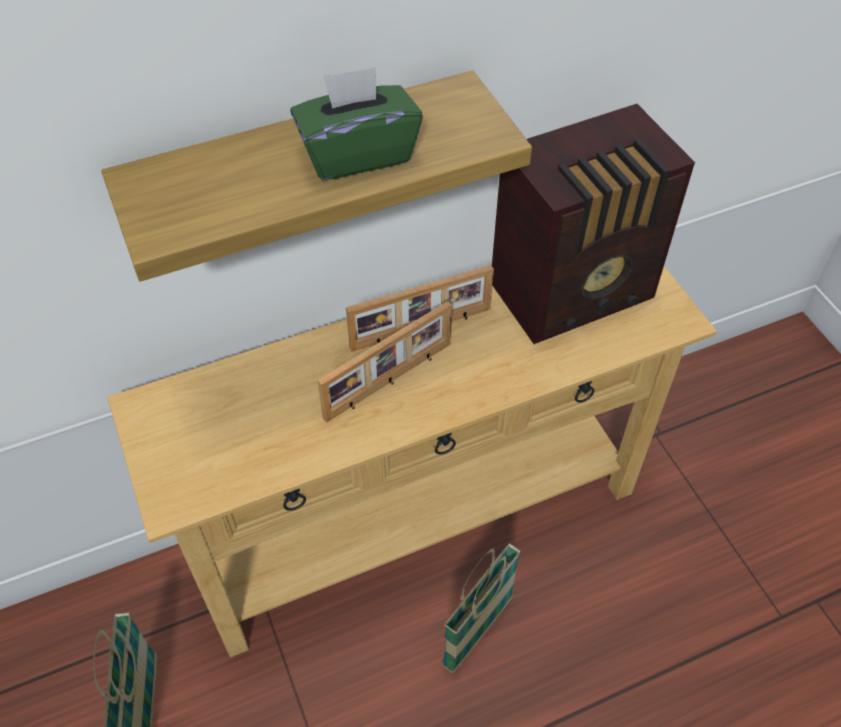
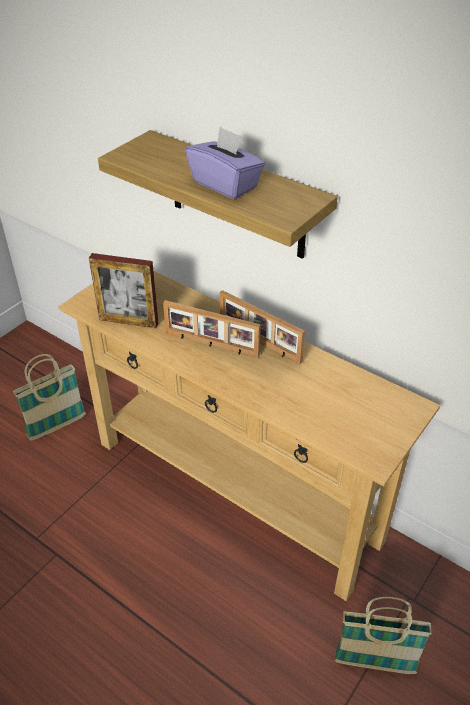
camera: 60 degrees right, 10 degrees down
(264, 457) = (128, 321): none -> picture frame
(357, 154) = (225, 184): green tissue box -> purple tissue box
(477, 632) = (183, 553): basket -> basket (374, 664)
(576, 293) = (350, 398): radio -> none

